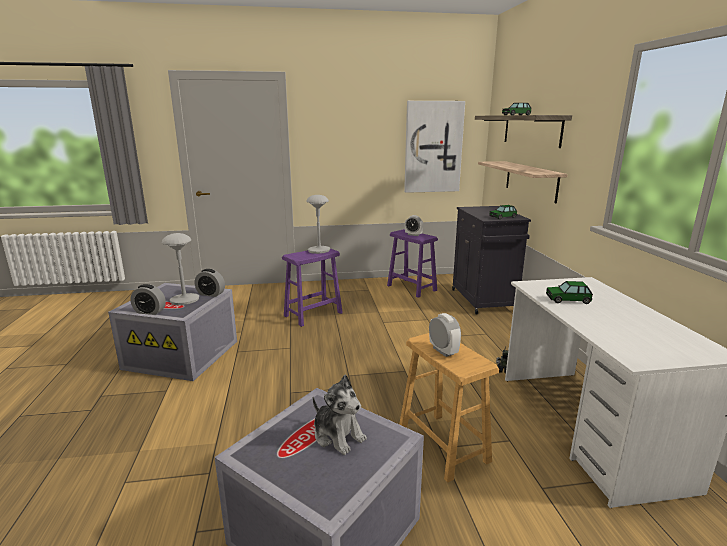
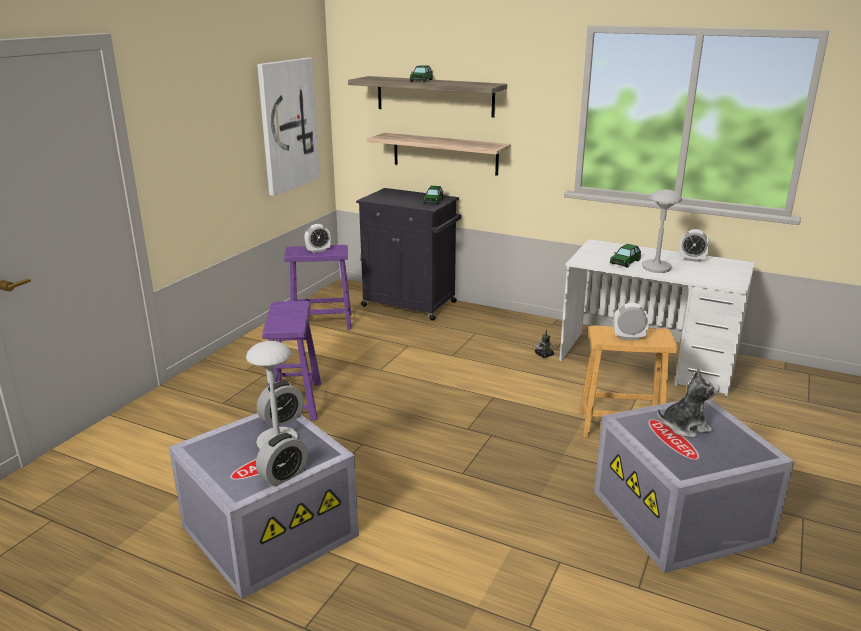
camera: 55 degrees left, 5 degrees up
(319, 250) = (286, 309): grey table lamp -> grey table lamp (656, 267)
(657, 325) = (692, 259): none -> alarm clock

